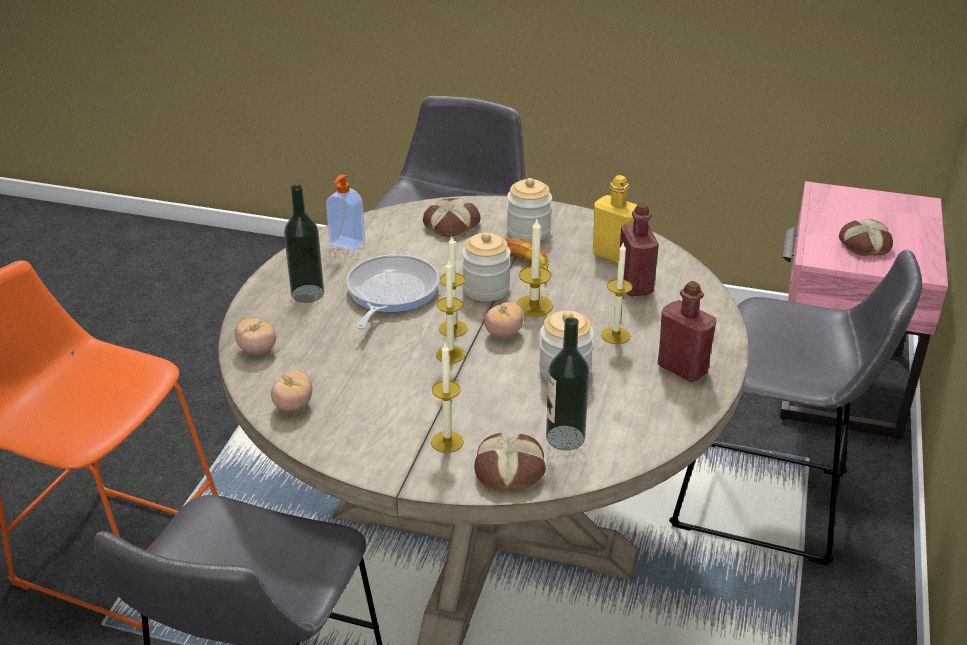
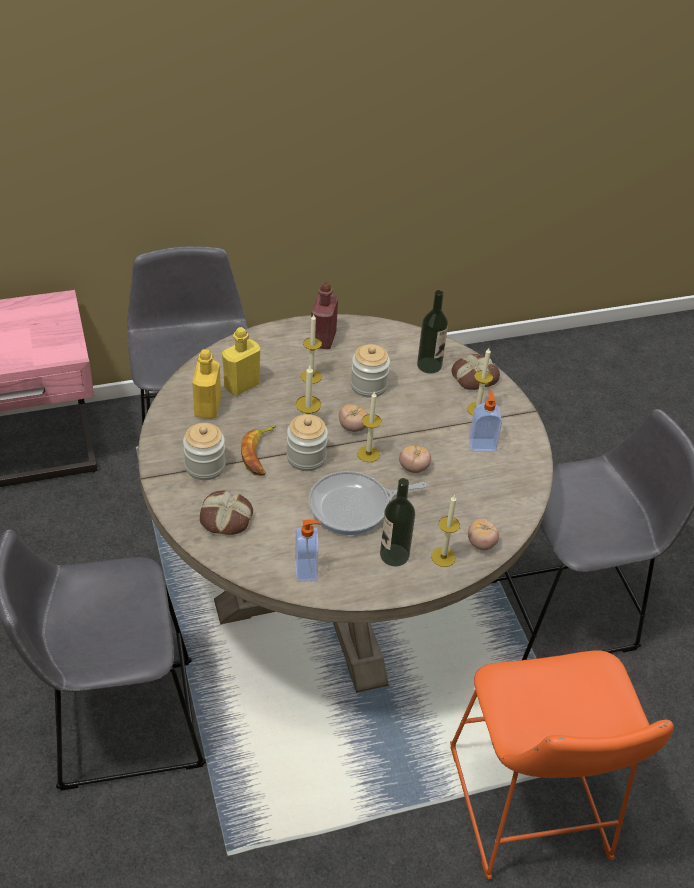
camera: 125 degrees left, 10 degrees up
(293, 406) = (514, 492): tomato -> tomato (413, 468)
(386, 416) = (482, 444): none -> soap dispenser
(450, 354) = (397, 443): candle -> candle (443, 557)
(635, 285) = (241, 385): red bottle -> yellow bottle
(863, 244) = (36, 334): bread -> none

